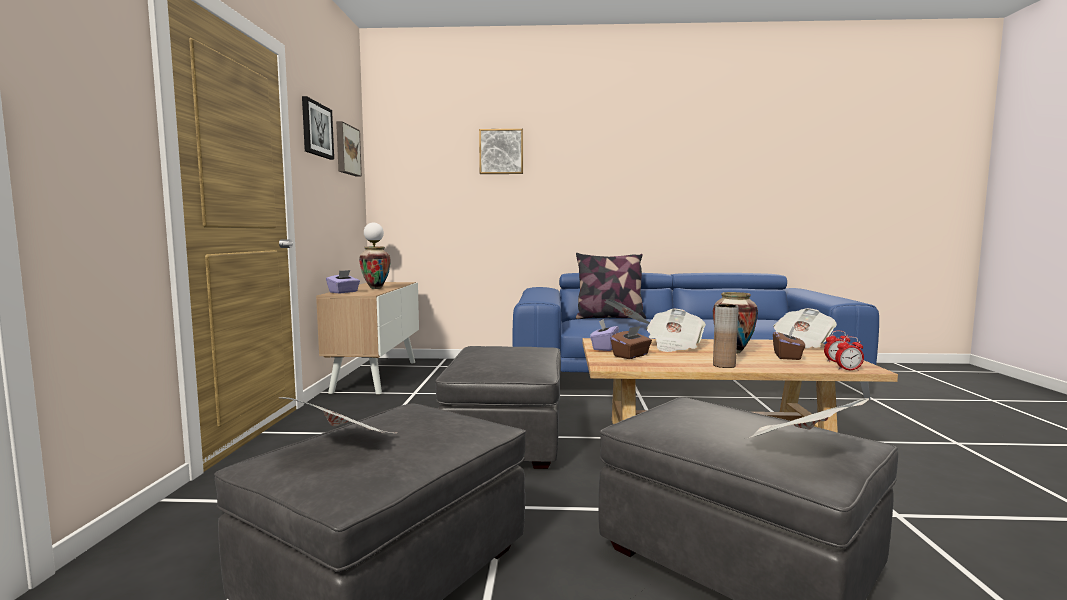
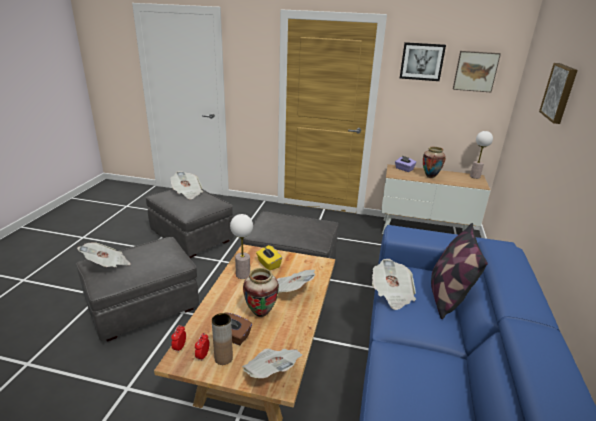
camera: 100 degrees right, 20 degrees up
(604, 348) = (296, 260): purple tissue box -> none
(631, 356) = (268, 264): brown tissue box -> yellow tissue box
(673, 362) = (243, 275): none -> table lamp
(724, 365) = (225, 292): brown vase -> brown vase (223, 358)

